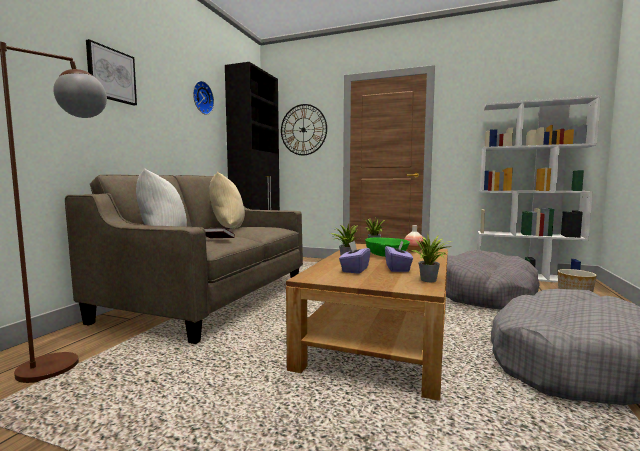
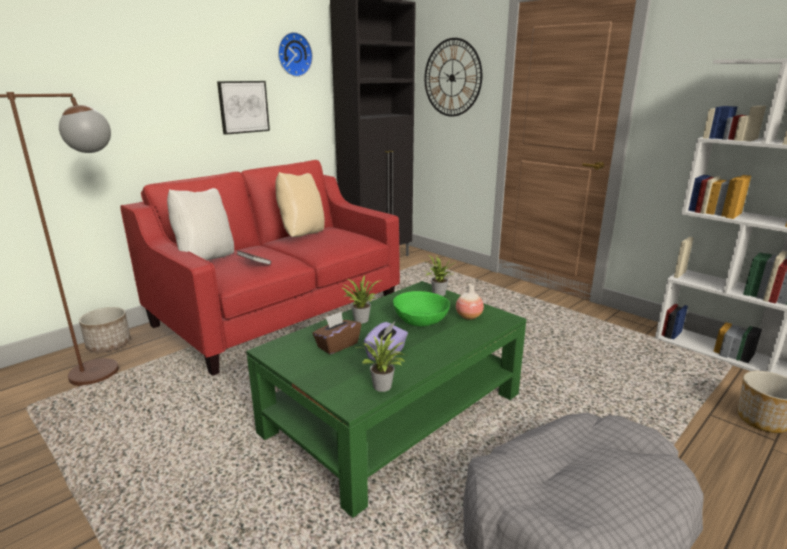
camera: 25 degrees right, 15 degrees up
(45, 345) = (109, 345): none -> planter
(111, 75) = (162, 60): picture -> picture (243, 107)
(211, 298) = (278, 313): beige sofa -> red sofa
(354, 270) = (337, 345): purple tissue box -> brown tissue box
(381, 335) = (395, 413): brown coffee table -> green coffee table
(485, 294) = (617, 378): grey dog bed -> none

